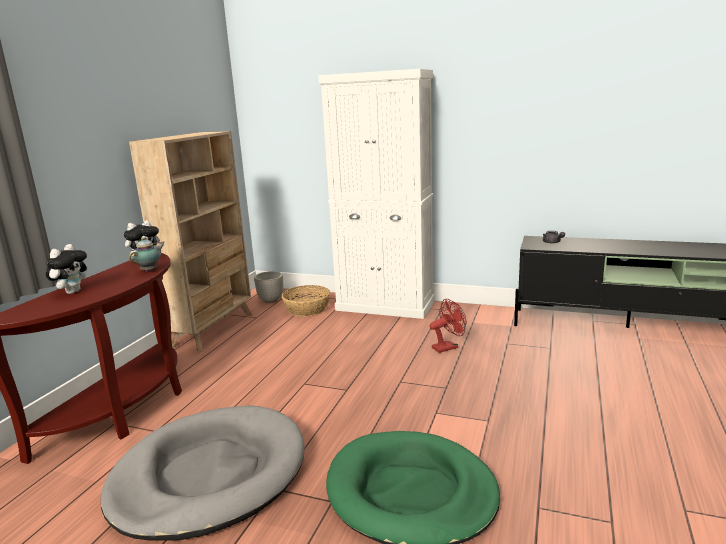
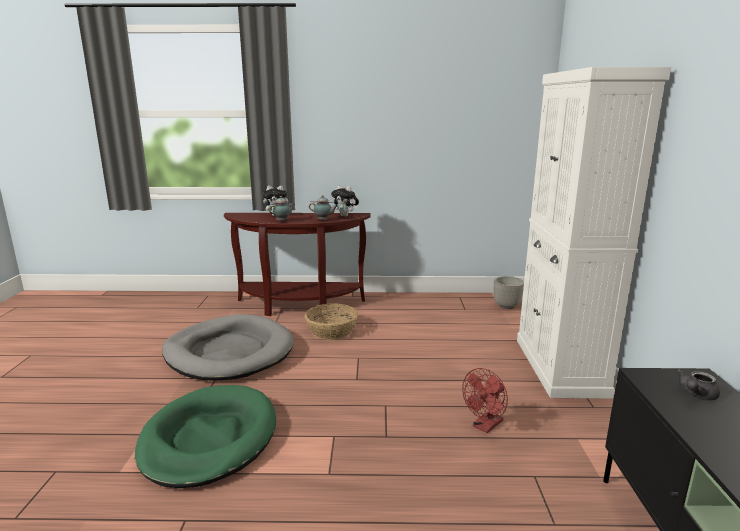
camera: 70 degrees right, 0 degrees up
(113, 289) = (283, 221): none -> teapot
(213, 330) = (426, 300): beige bookcase -> none
(307, 309) = (503, 326): basket -> basket (331, 331)
(448, 347) = (485, 426): red fan -> red fan turned 90 degrees clockwise

